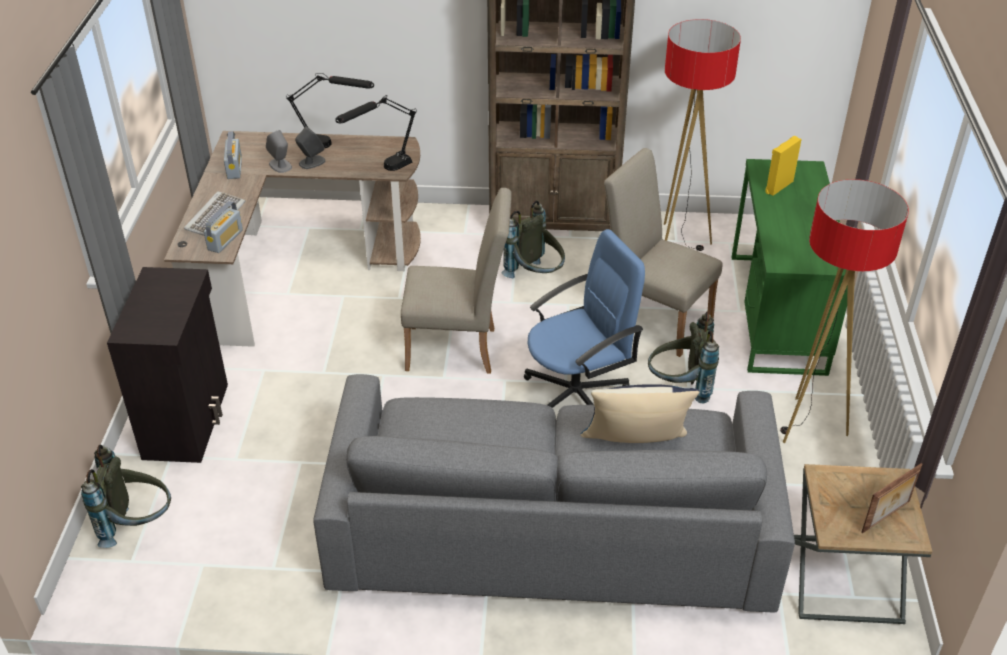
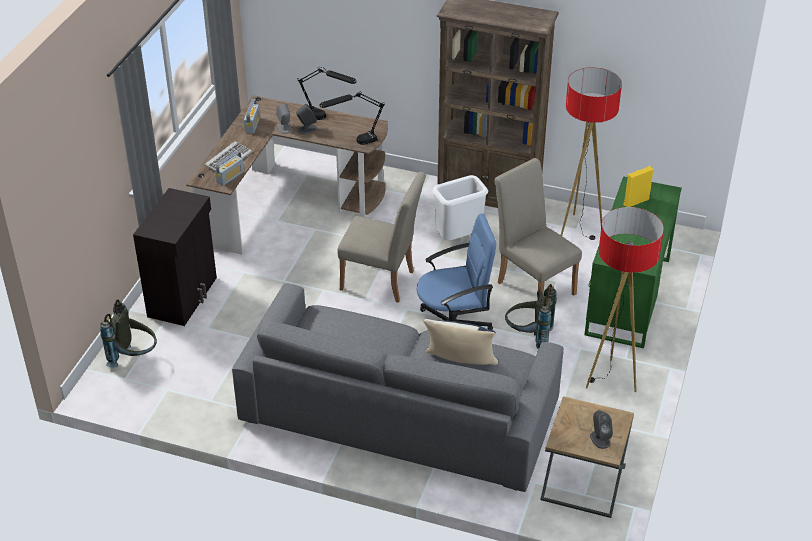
camera: 15 degrees right, 0 degrees up
(536, 277) = (458, 239): grey backpack -> white trash can
(886, 517) = (600, 439): picture frame -> grey speaker

